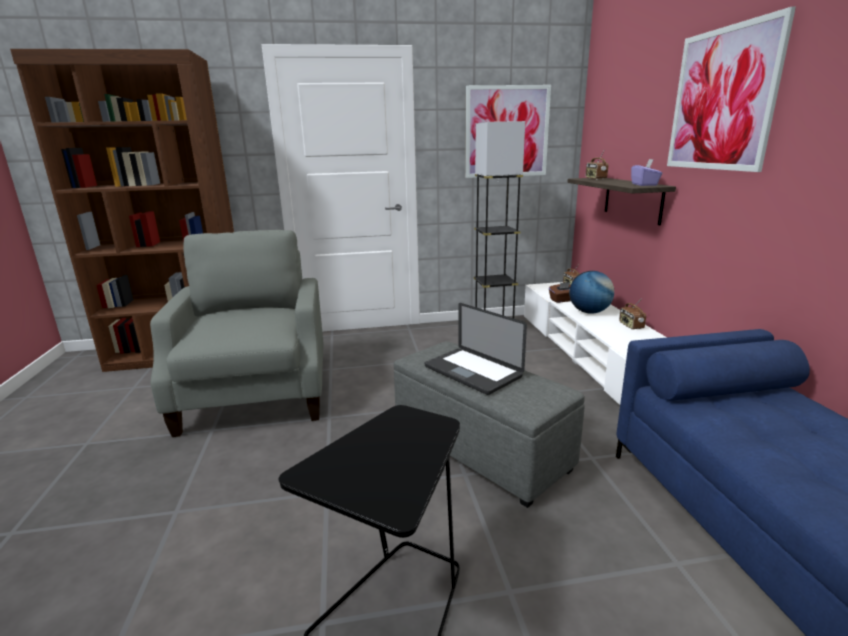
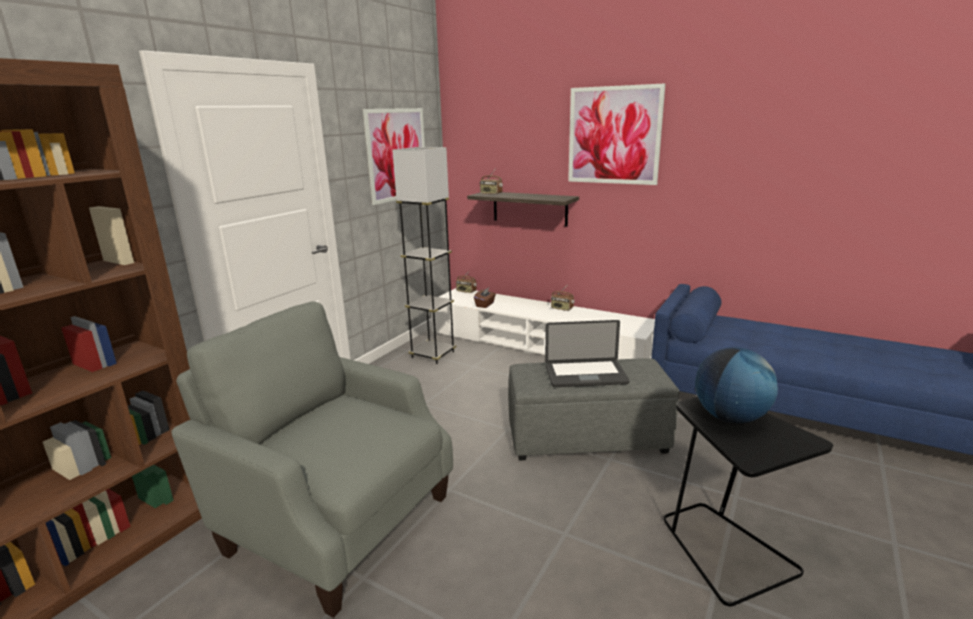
camera: 50 degrees left, 0 degrees up
(589, 312) = (520, 308): globe -> globe (730, 417)
(644, 185) = (557, 197): purple tissue box -> none

